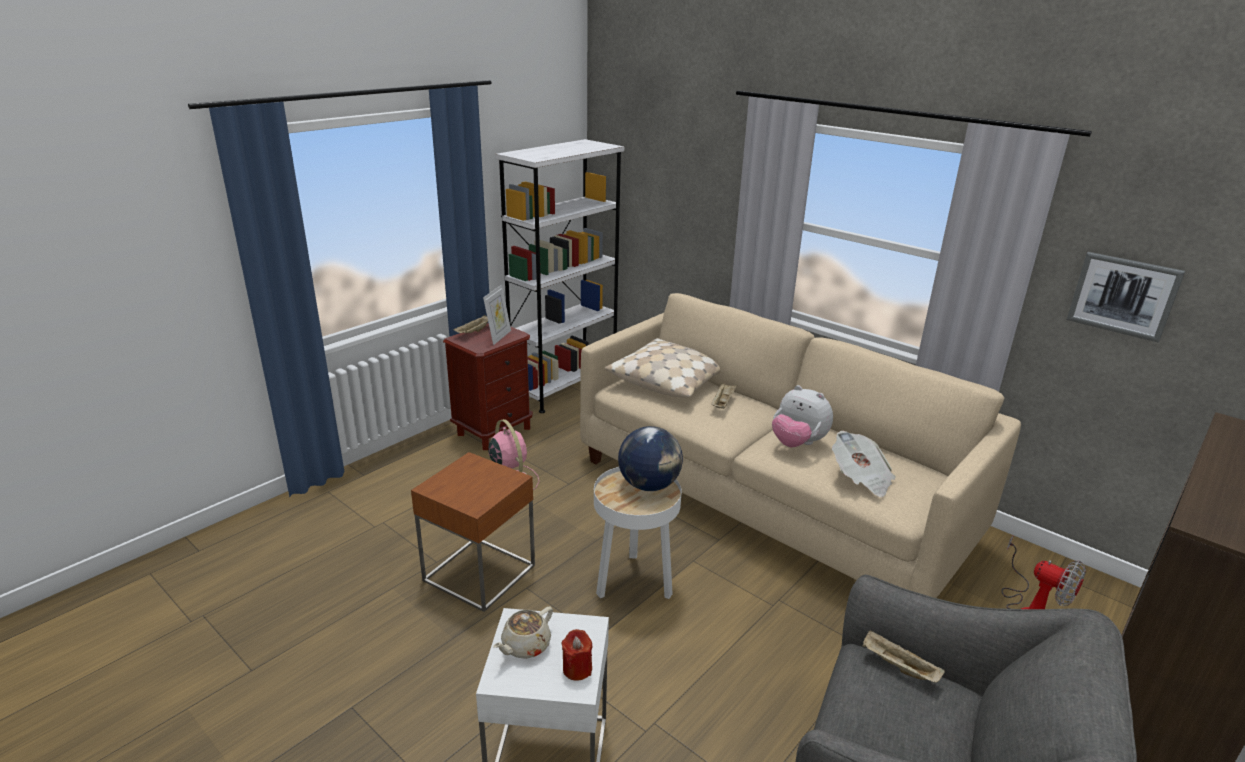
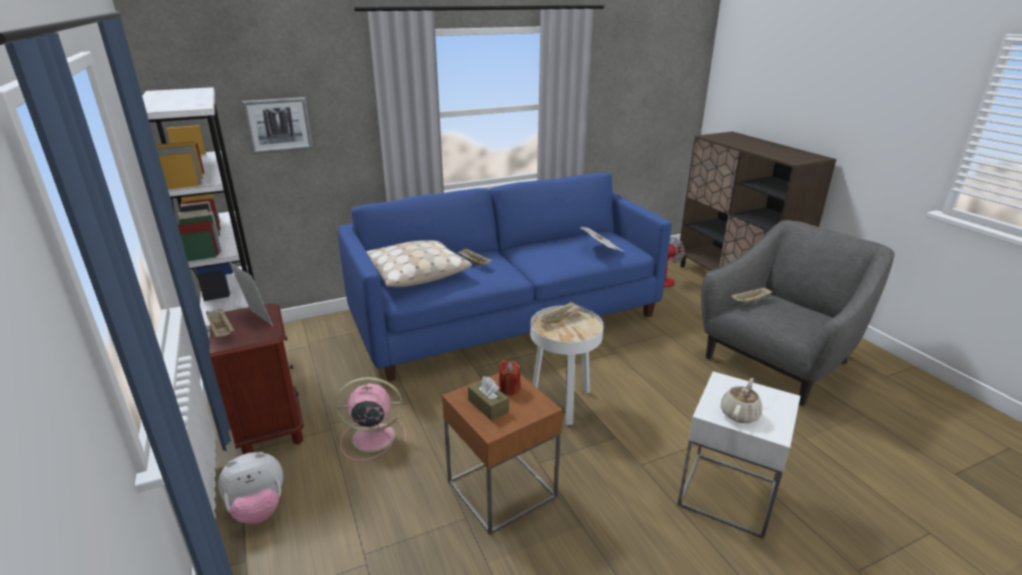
camera: 65 degrees left, 0 degrees up
(462, 478) = (488, 406): none -> brown tissue box
(525, 646) = (740, 413): beige teapot -> beige teapot turned 120 degrees counterclockwise
(577, 669) = (766, 395): red candle -> red candle (509, 388)
(649, 485) = (559, 319): globe -> beige tray
(768, 498) = (507, 317): beige sofa -> blue sofa
(797, 443) = (548, 255): plush toy -> plush toy (258, 510)
(1123, 295) = (621, 99): picture -> picture (278, 125)

